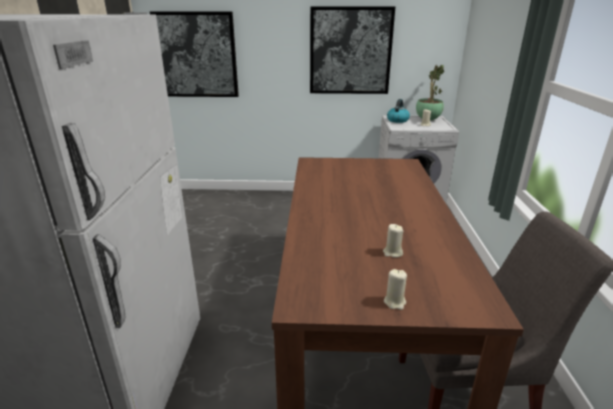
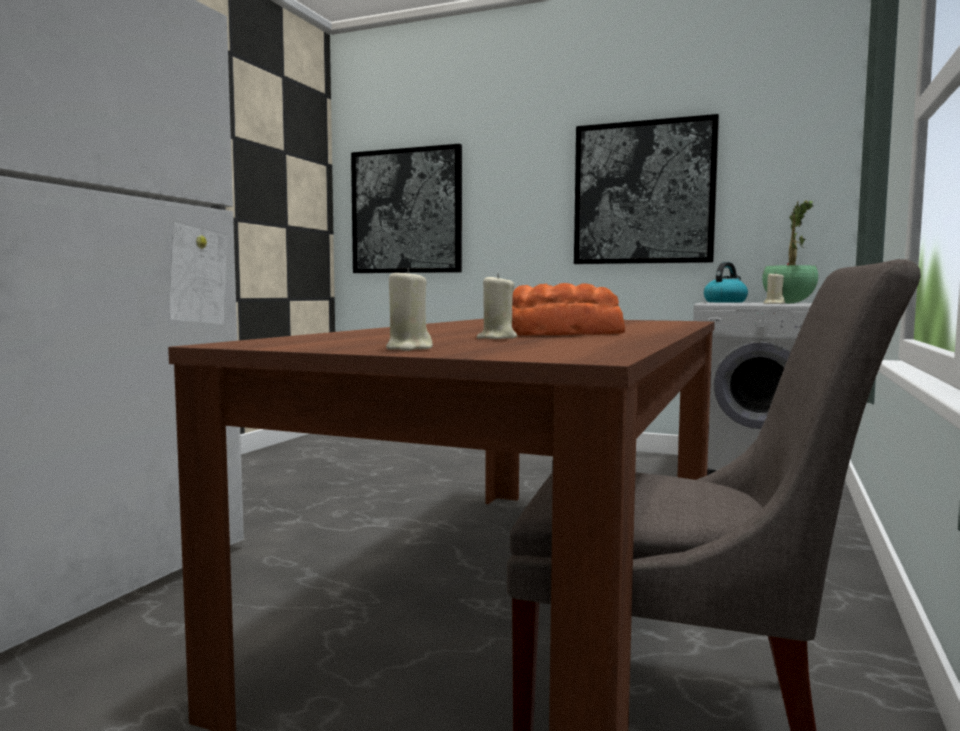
camera: 20 degrees right, 20 degrees down
(404, 228) = (563, 334): none -> bread

